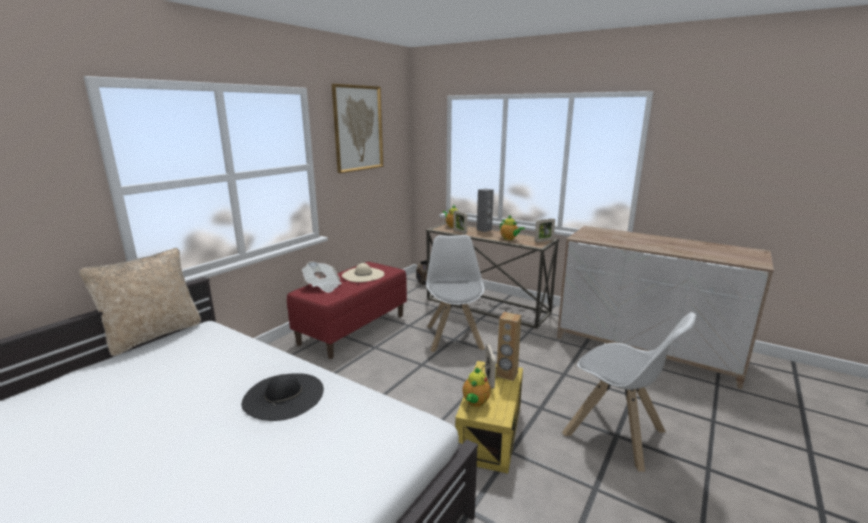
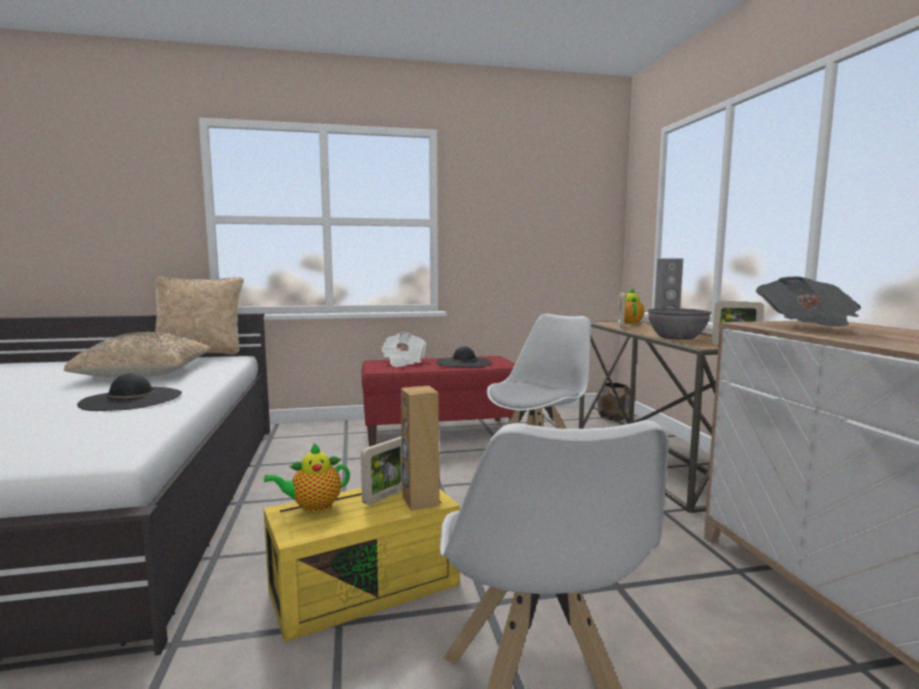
camera: 45 degrees right, 10 degrees down
(184, 373) = (146, 372): none -> beige pillow
(358, 128) = (517, 182): picture -> none
(363, 275) = (464, 362): beige hat -> black hat
(509, 239) = (676, 337): teapot -> grey bowl
(603, 238) = (807, 328): none -> newspaper

